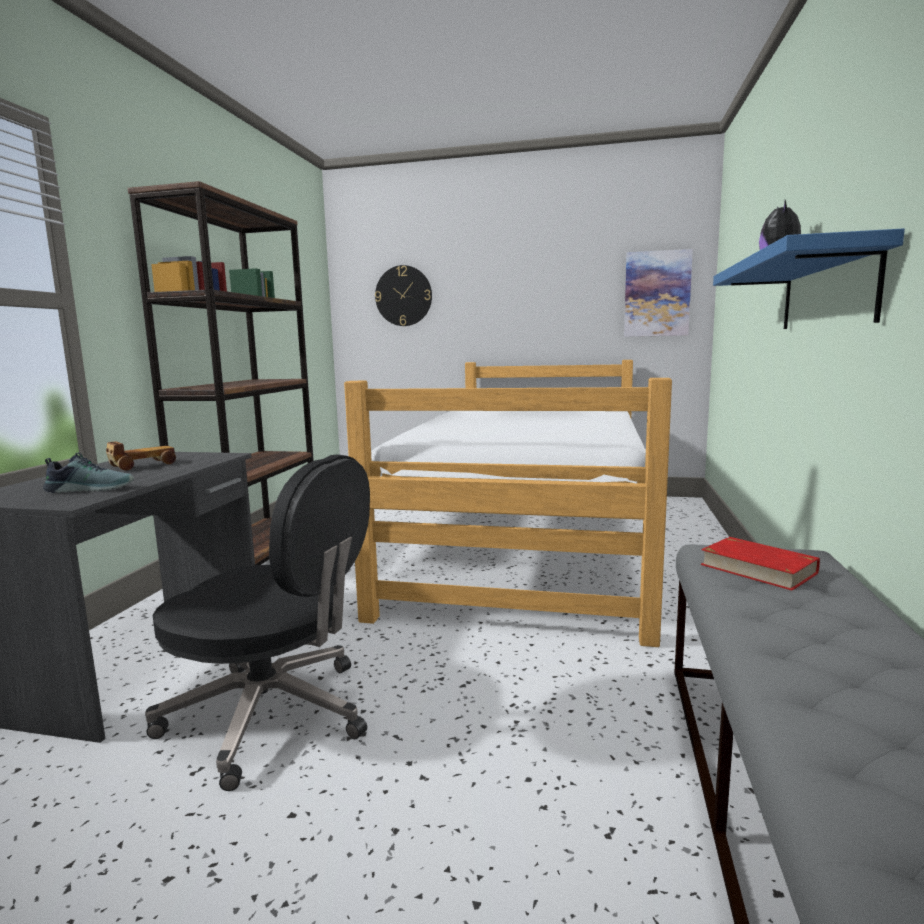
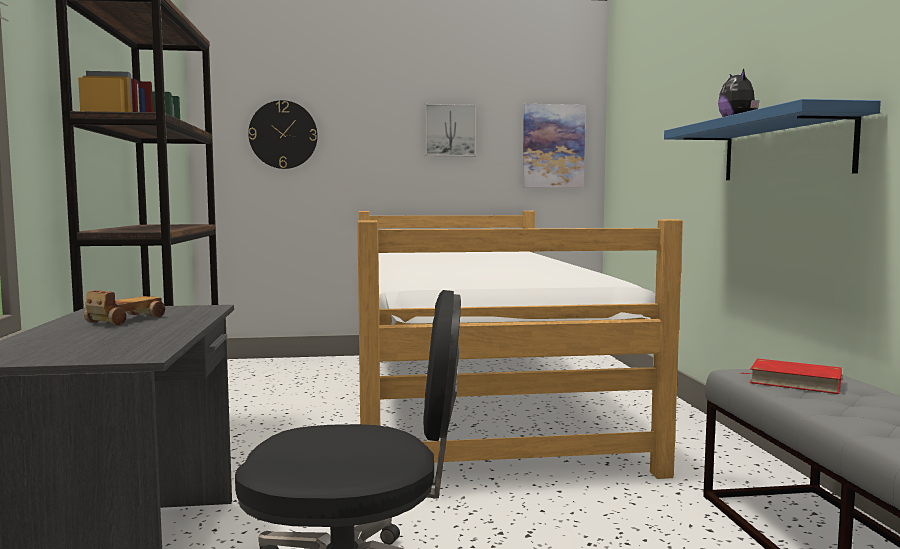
camera: 20 degrees left, 5 degrees down
(91, 489) = (127, 343): shoe -> none
(551, 284) = (450, 130): none -> picture

